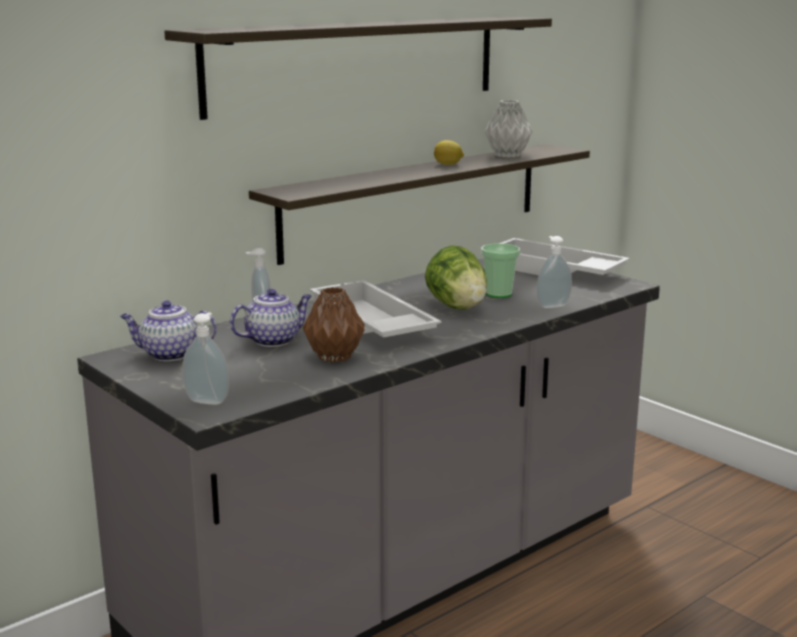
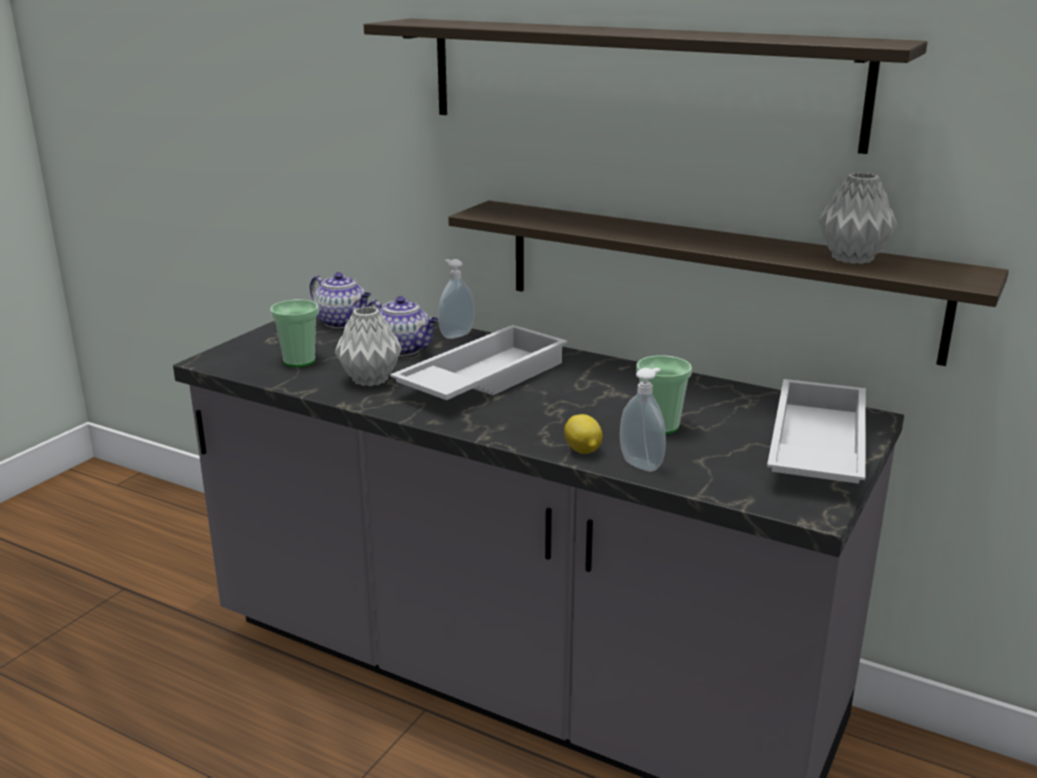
camera: 70 degrees right, 5 degrees up
(169, 354) = (343, 322): teapot -> teapot turned 150 degrees clockwise
(208, 400) = (240, 355): soap dispenser -> none
(255, 378) = (299, 361): none -> cup
(335, 357) = (370, 380): brown vase -> grey vase
(448, 164) = (733, 242): lemon -> lemon (583, 451)
(457, 307) = (582, 410): lettuce -> none

